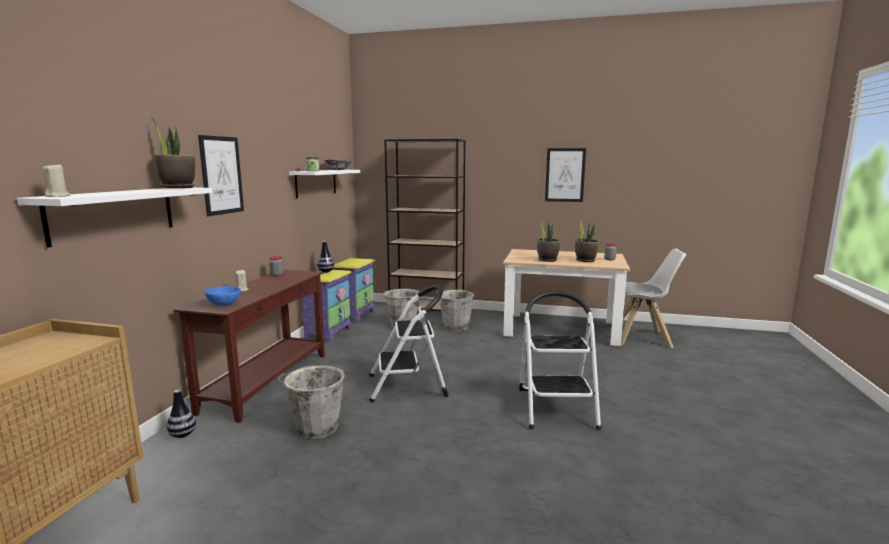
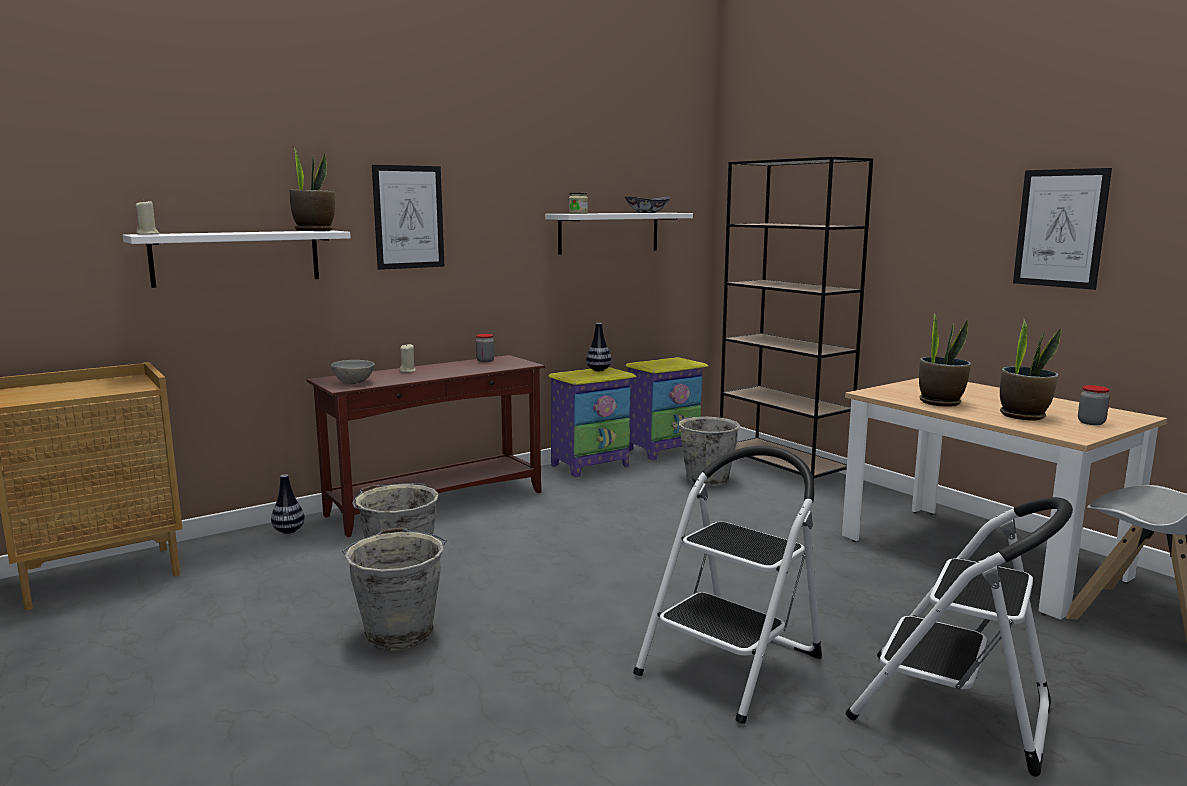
camera: 40 degrees right, 0 degrees up
(224, 304) = (354, 382): blue bowl -> grey bowl
(410, 386) = (578, 560): step ladder -> step ladder (957, 713)
(455, 327) = (784, 502): grey bucket -> grey bucket (399, 632)

